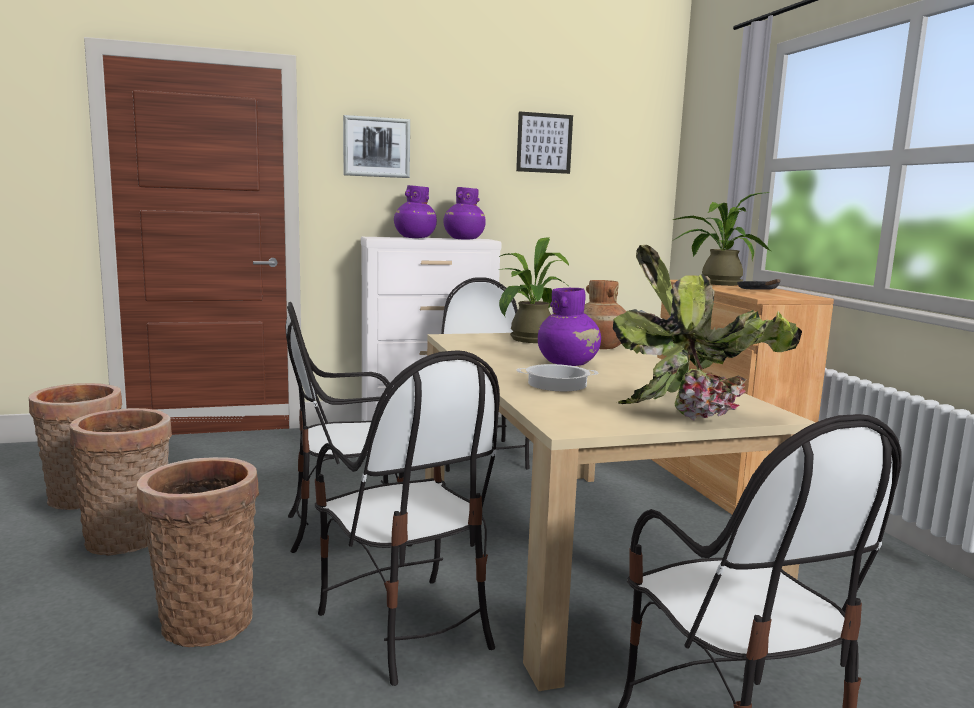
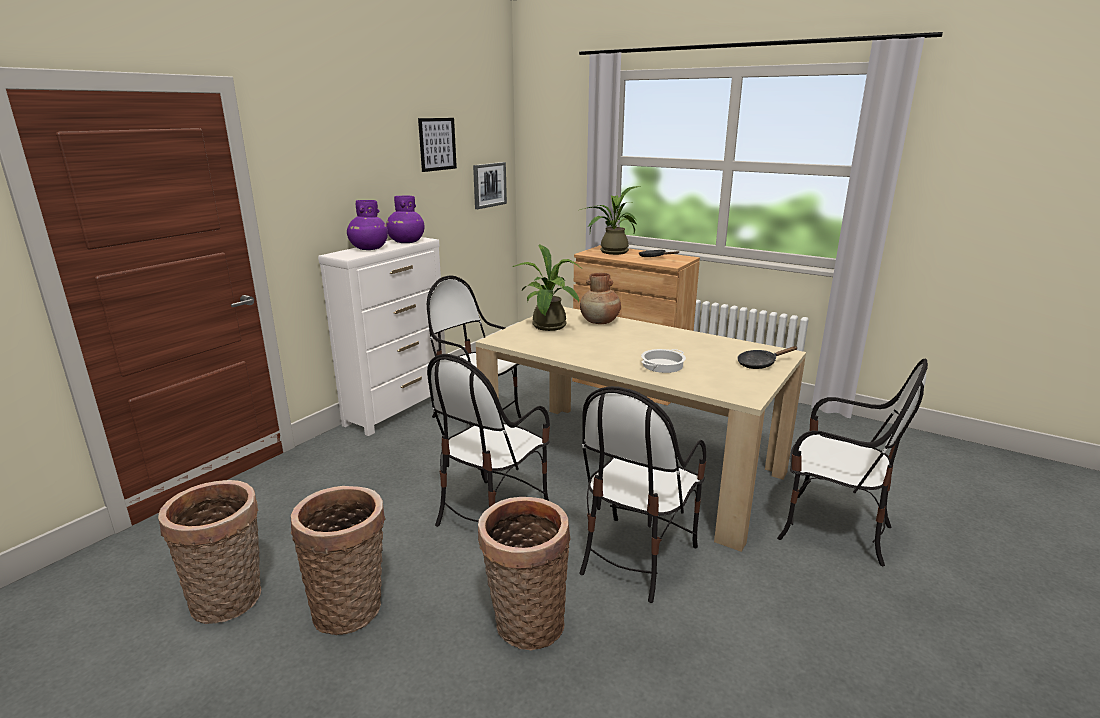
camera: 40 degrees left, 10 degrees up
(376, 147) = (317, 166): picture -> picture (489, 185)
(406, 627) = (636, 556): chair -> chair turned 105 degrees clockwise
(568, 364) = (624, 344): purple vase -> none
(694, 413) = (759, 364): potted plant -> black frying pan

